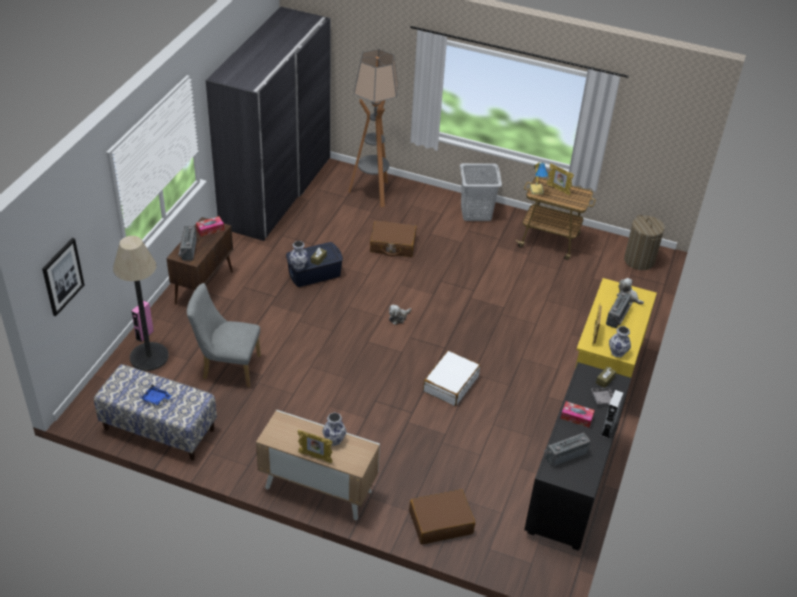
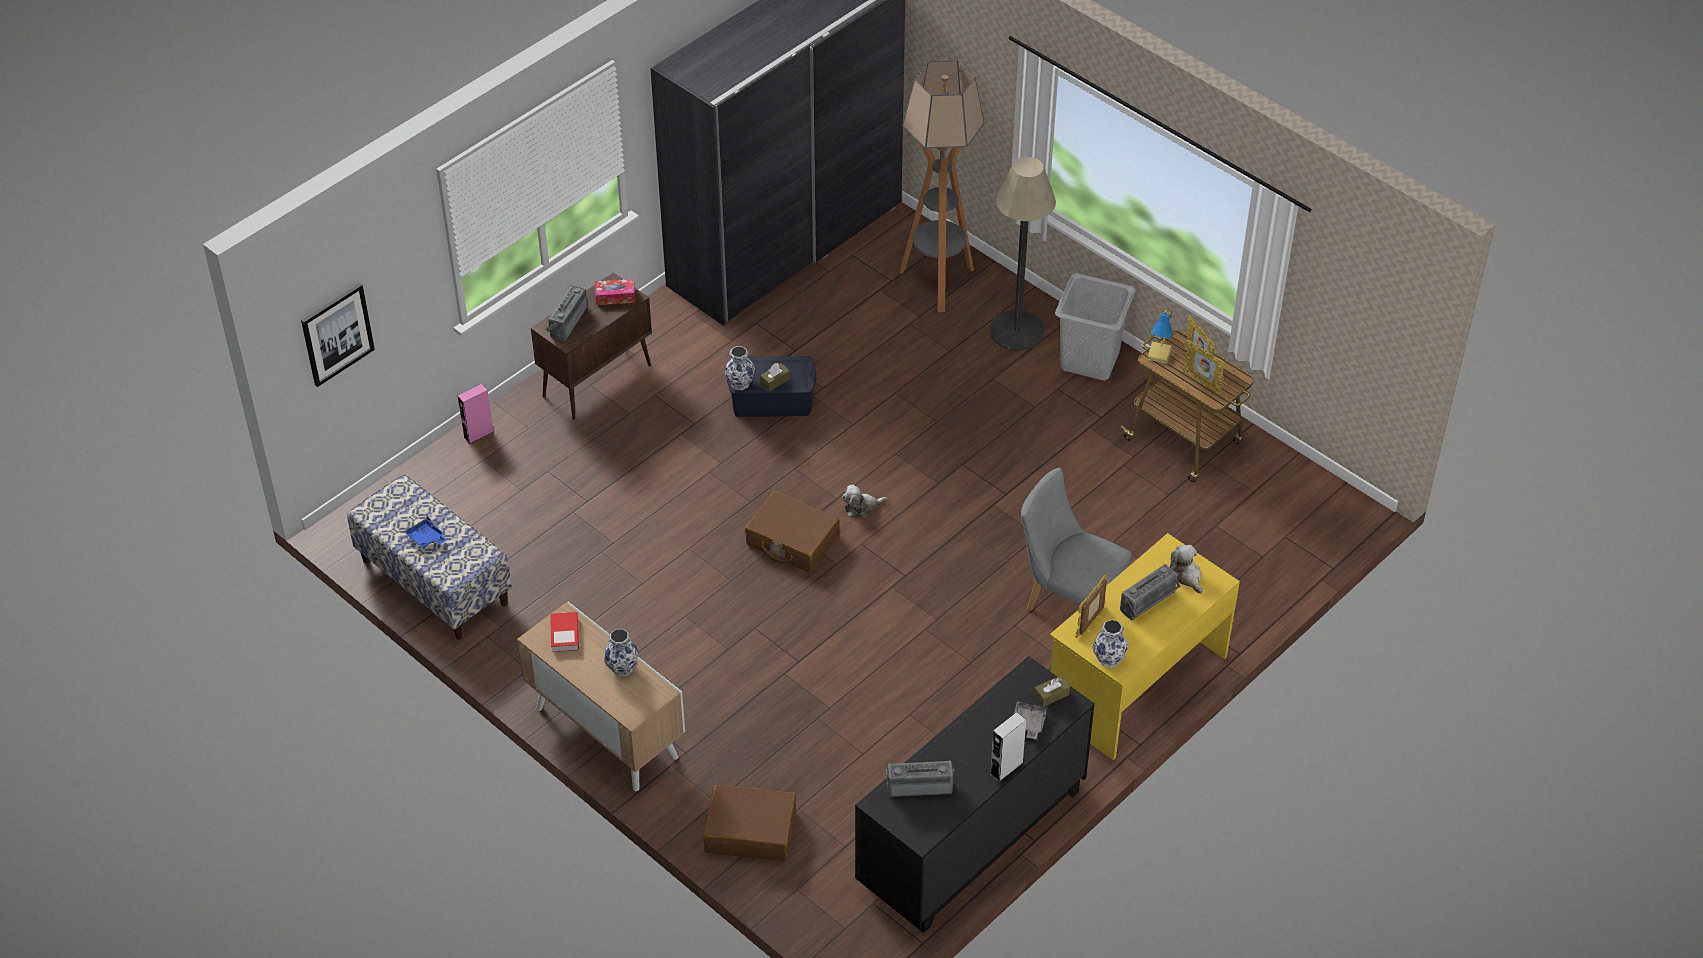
camera: 25 degrees right, 5 degrees up
(149, 357) = (470, 470): floor lamp -> floor lamp (1017, 331)
(227, 367) = (570, 516): grey chair -> grey chair (1068, 601)
(286, 430) = (565, 635): none -> book
(315, 457) = (584, 684): picture frame -> picture frame (1202, 383)
(392, 245) = (920, 383): brown suitcase -> brown suitcase (792, 541)
(450, 384) = (881, 634): white suitcase -> none
(576, 417) = (971, 737): tissue box -> none
(639, 260) = (1317, 515): laundry basket -> none

